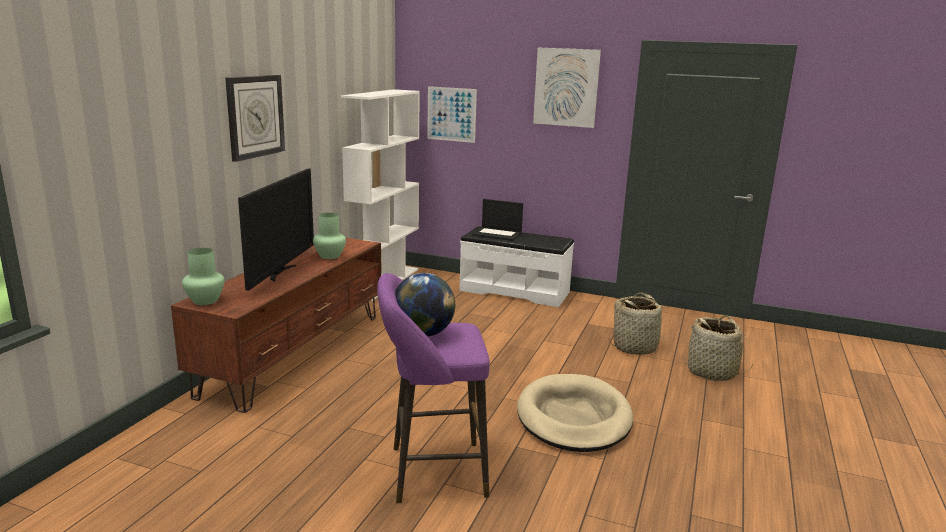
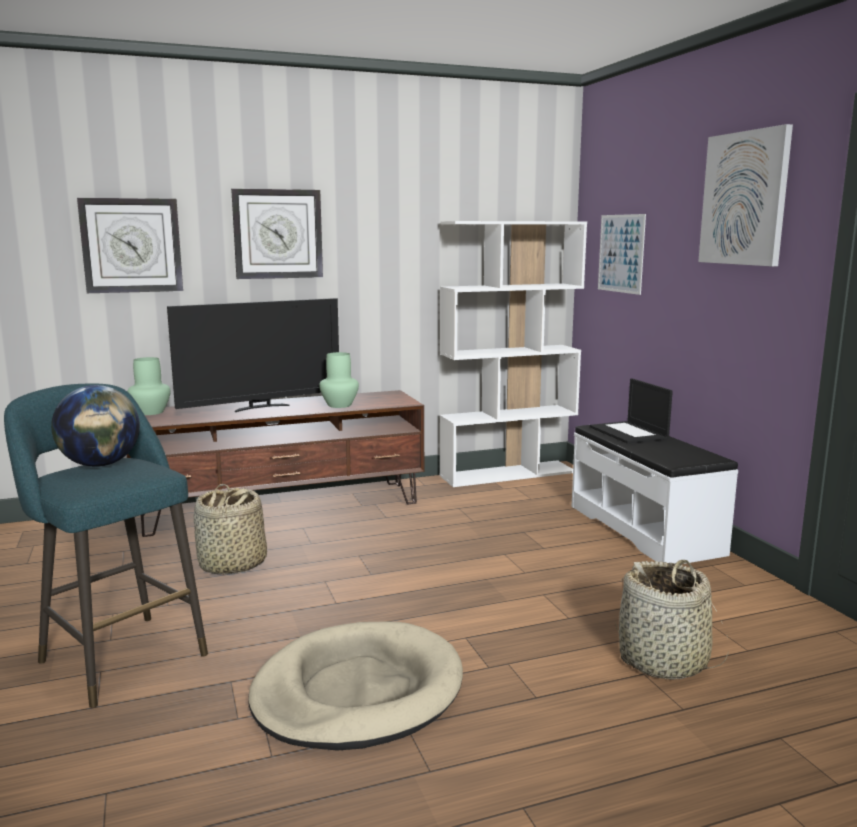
camera: 50 degrees right, 5 degrees down
(160, 141) = (131, 245): none -> wall clock
(431, 472) = (118, 655): purple stool -> turquoise stool
(712, 372) = (721, 762): basket -> basket (232, 564)

